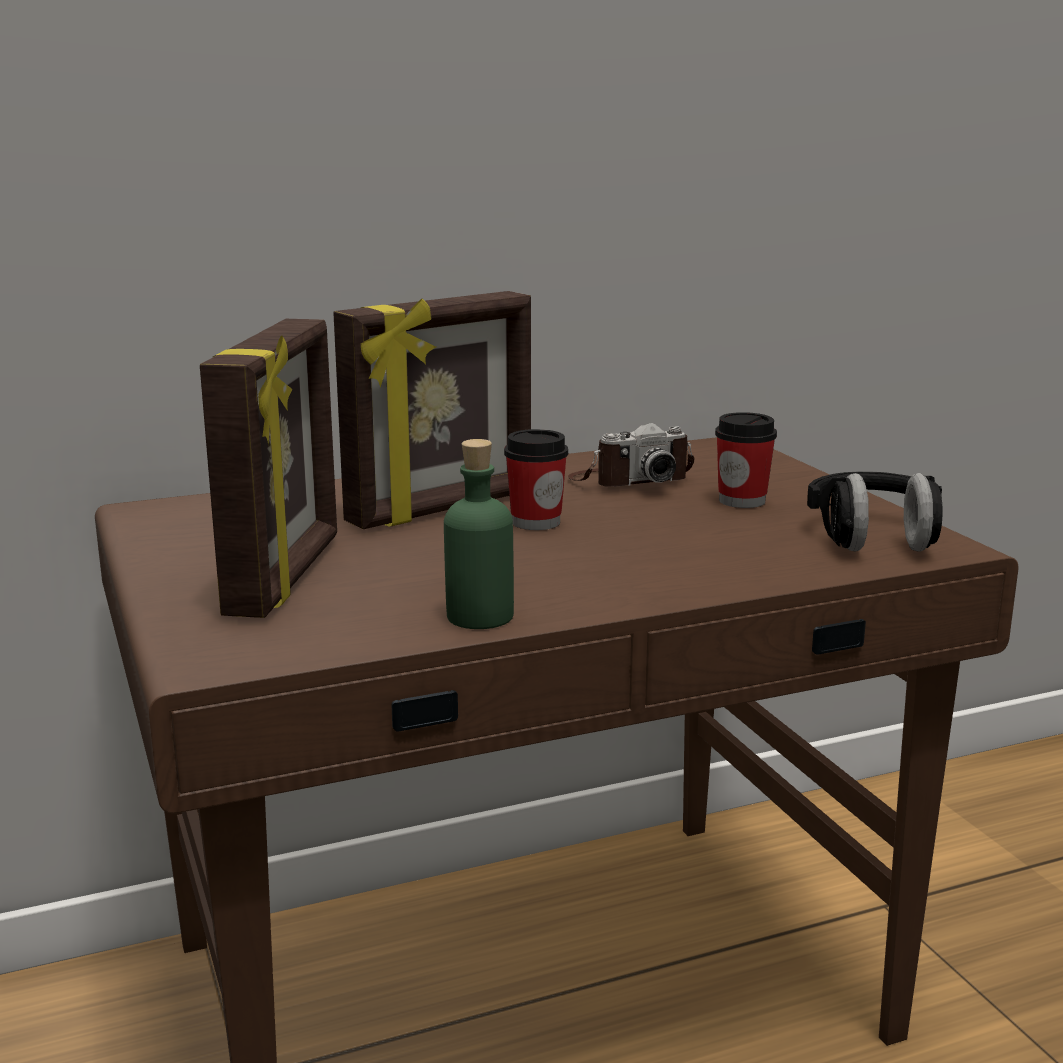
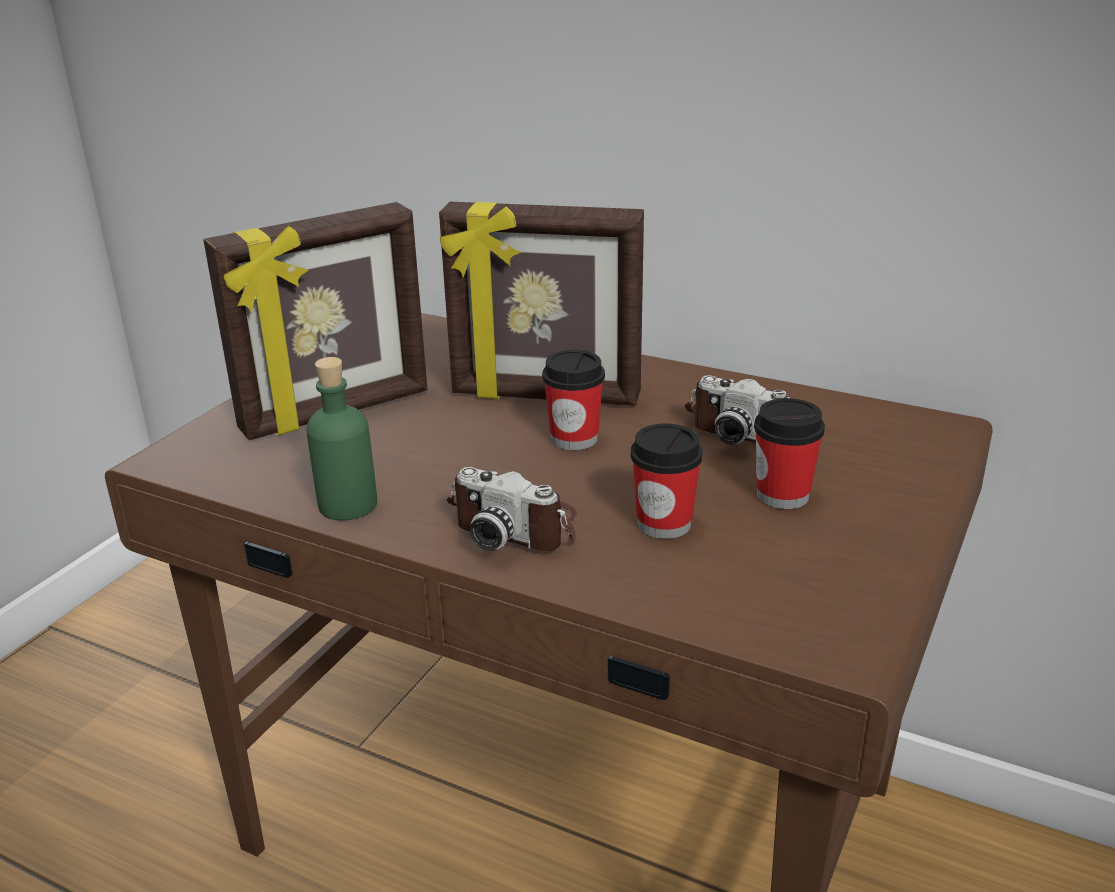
camera: 50 degrees right, 10 degrees up
(635, 574) = (517, 525): none -> camera
(719, 537) = (664, 524): none -> cup
(873, 538) = (793, 598): black headphones -> none

